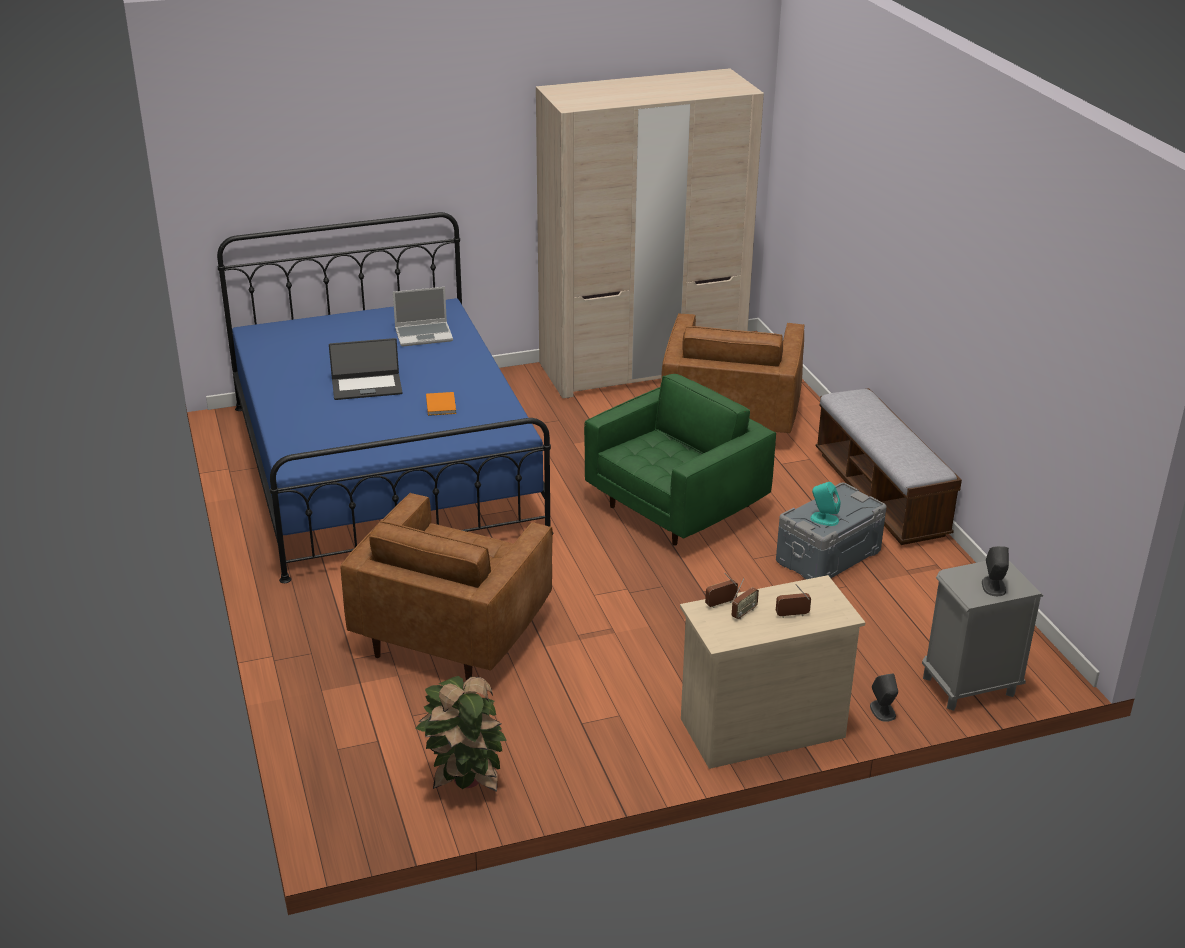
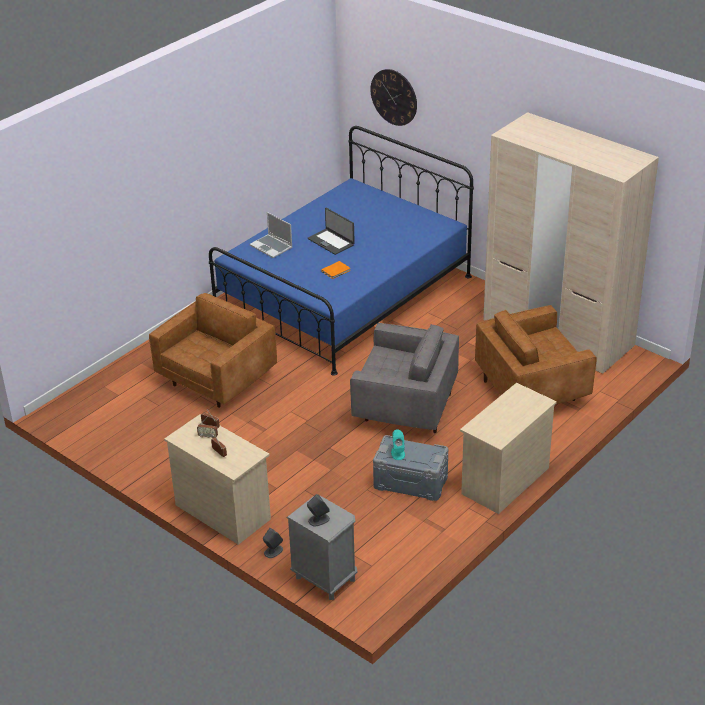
camera: 60 degrees right, 5 degrees up
(295, 160) = (394, 97): none -> wall clock
(424, 335) = (408, 233): laptop -> laptop (272, 247)
(452, 632) = (217, 380): brown armchair -> brown armchair turned 135 degrees clockwise
(464, 780) = (109, 432): potted plant -> none
(676, 508) = (405, 407): green armchair -> grey armchair
(880, 494) = (505, 481): bench -> beige dresser

